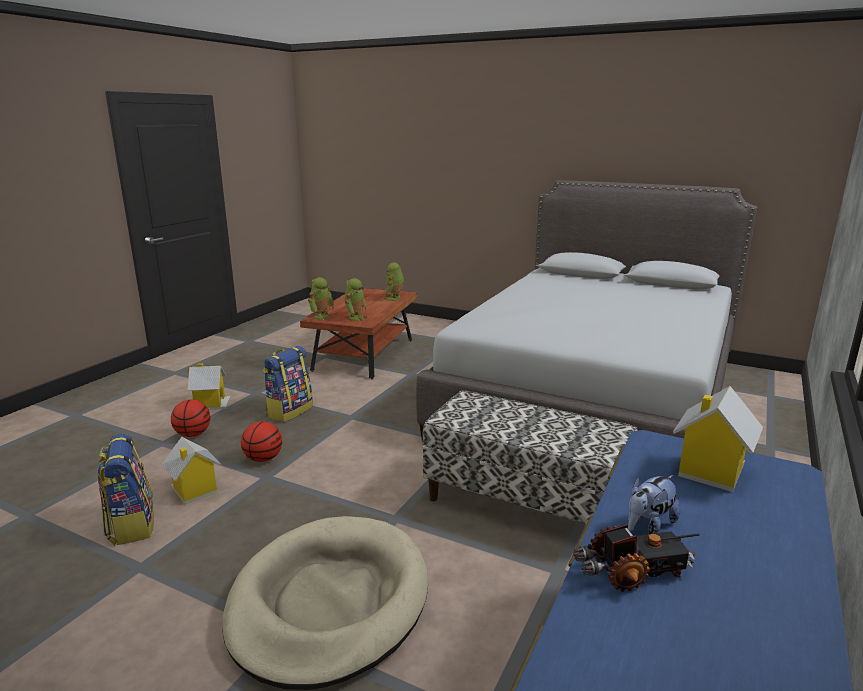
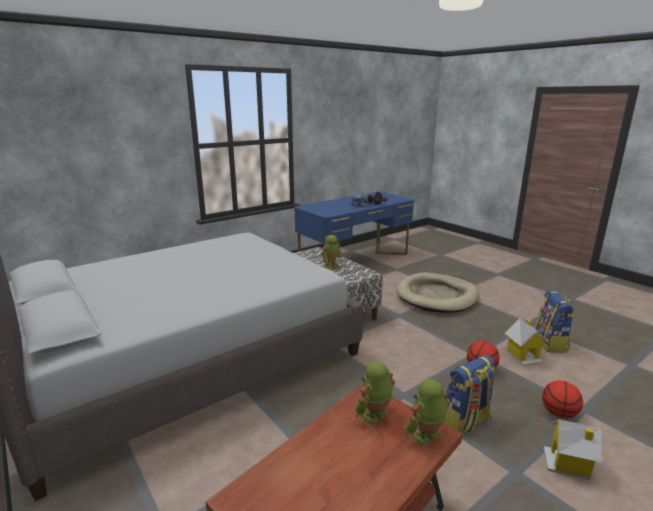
camera: 155 degrees left, 0 degrees up
(394, 298) = (273, 476): toy robot -> toy robot (331, 266)
(709, 471) = (324, 209): toy house -> none

